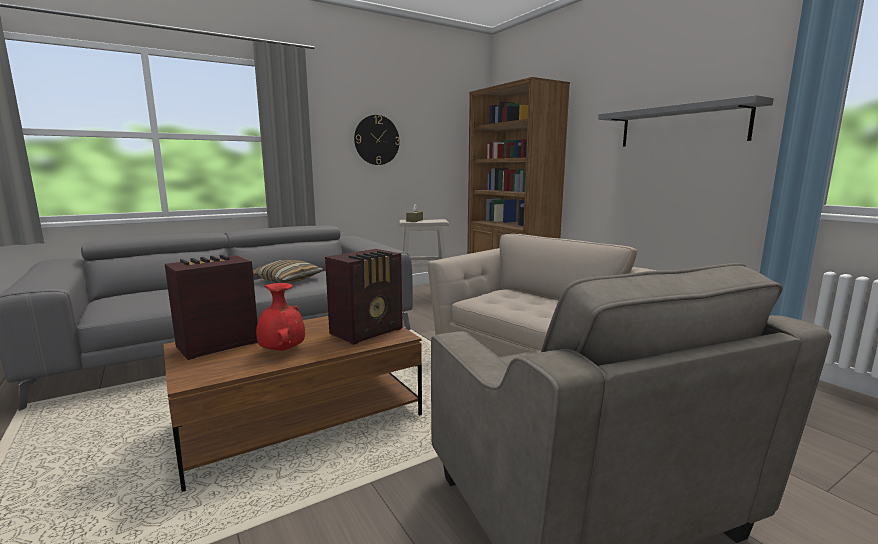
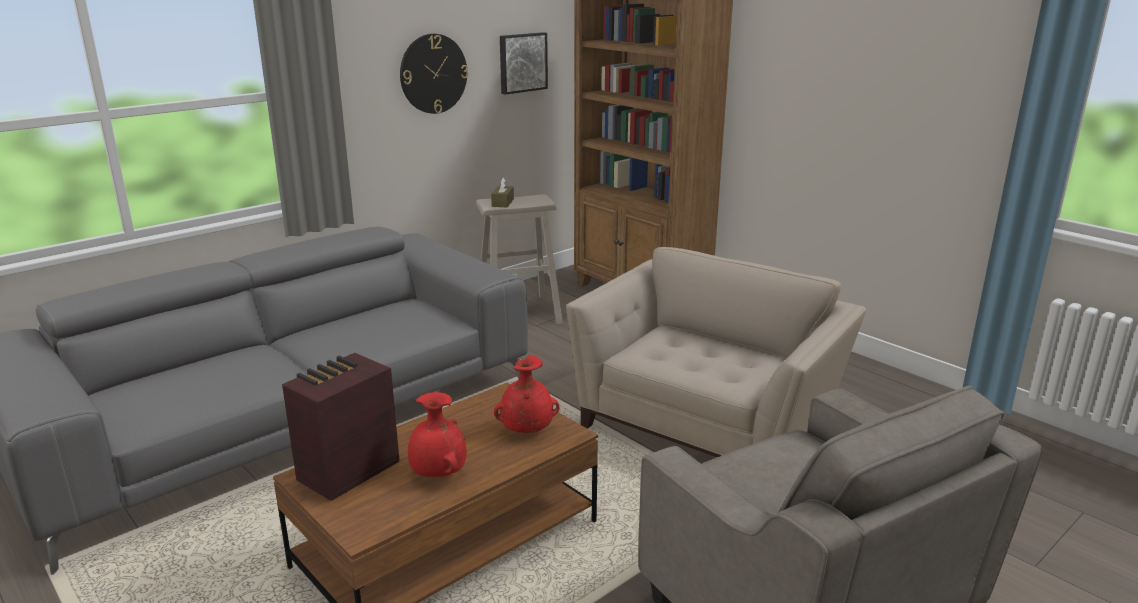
camera: 10 degrees left, 10 degrees up
(288, 280) = (356, 335): pillow -> none
(368, 331) = (526, 429): radio -> red vase
(437, 141) = (522, 62): none -> picture
(681, 126) = (893, 87): grey shelf -> none

